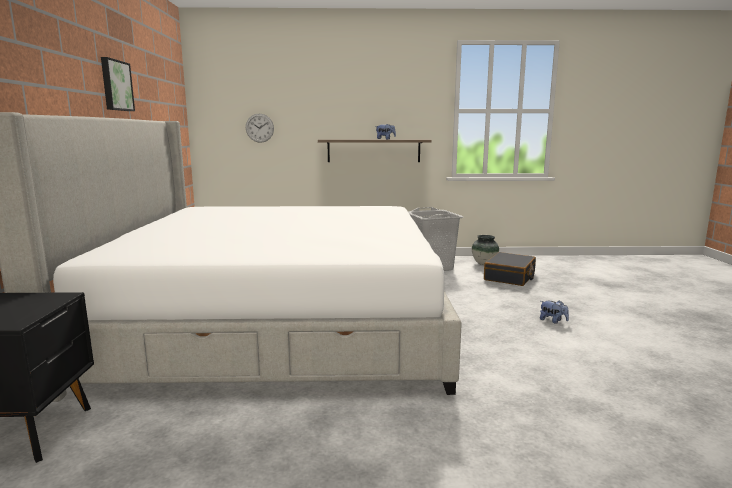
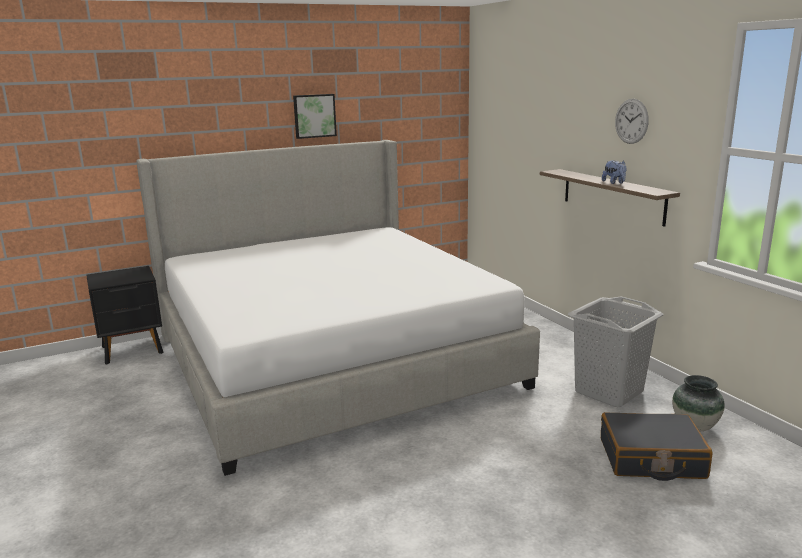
camera: 65 degrees right, 5 degrees up
(259, 128) = (513, 146): wall clock -> wall clock (631, 121)
(553, 321) = (480, 518): plush toy -> none

